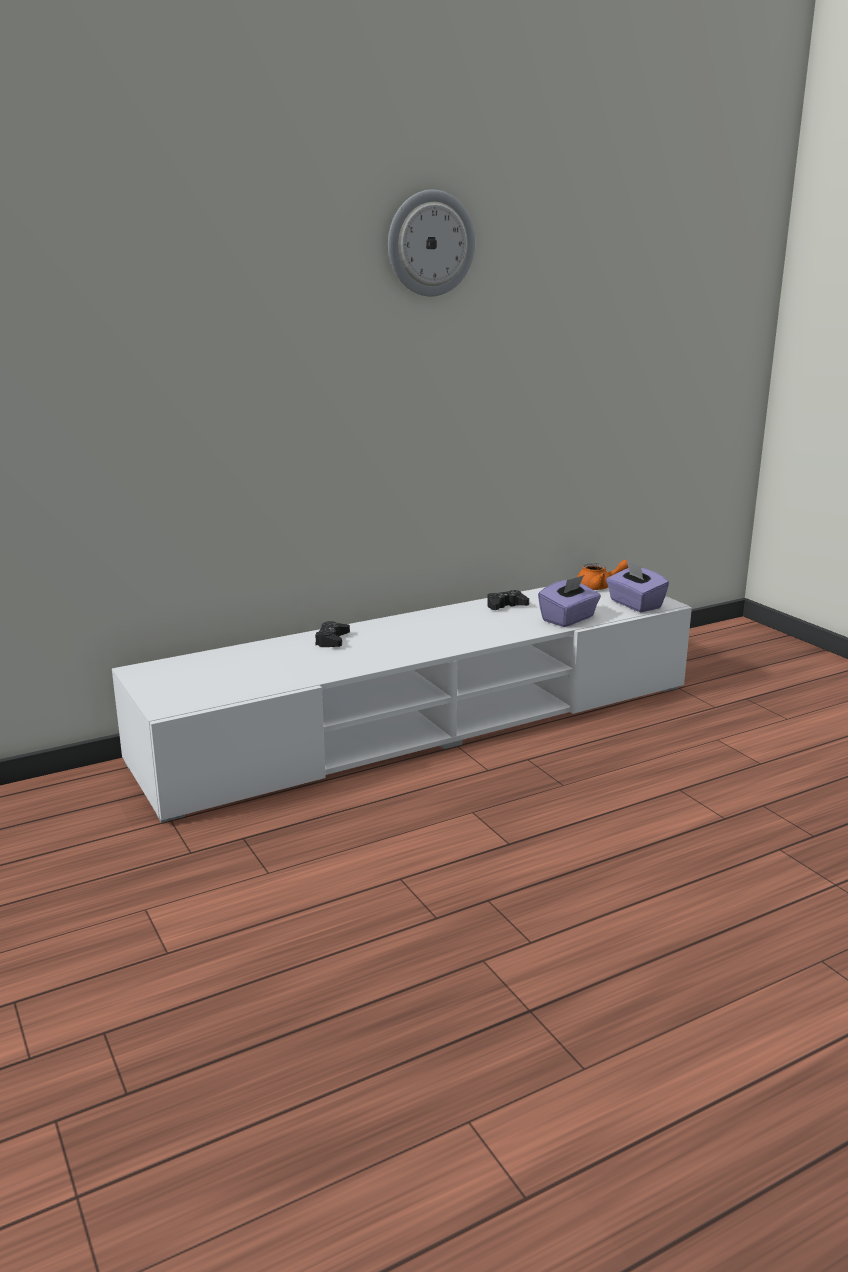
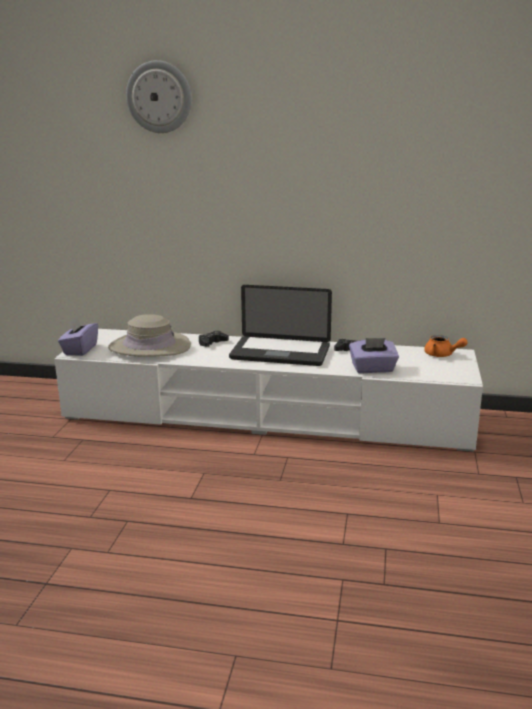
camera: 40 degrees right, 0 degrees up
(261, 668) = (149, 347): none -> beige hat
(430, 243) = (311, 79): wall clock -> wall clock (159, 97)
(438, 629) = (280, 353): none -> laptop
(635, 604) = (441, 373): purple tissue box -> purple tissue box (80, 350)

